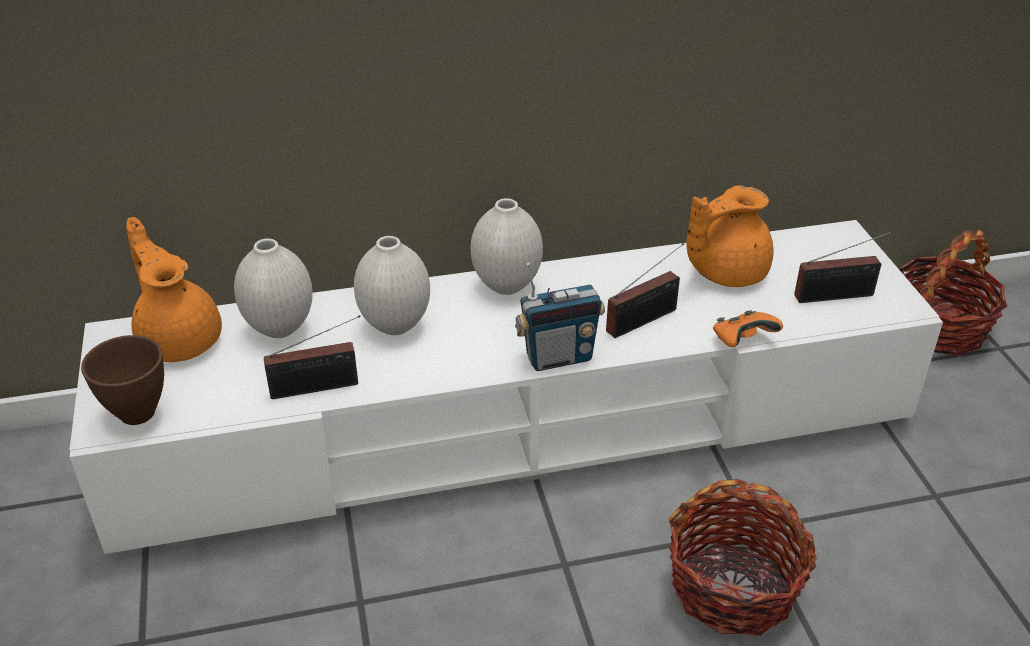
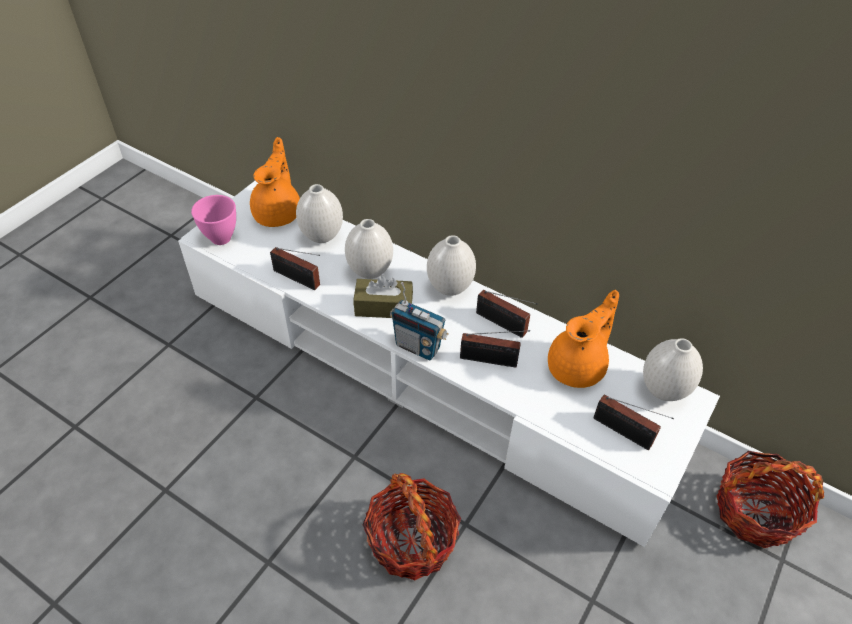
camera: 45 degrees right, 10 degrees up
(136, 414) = (220, 239): brown bowl -> pink bowl
(464, 347) = (383, 307): none -> brown tissue box
(608, 282) = (503, 324): none -> radio
(725, 272) = (578, 367): orange teapot -> orange teapot turned 120 degrees clockwise
(742, 341) = (525, 414): orange game controller -> none
(813, 243) = (663, 390): none -> white vase

